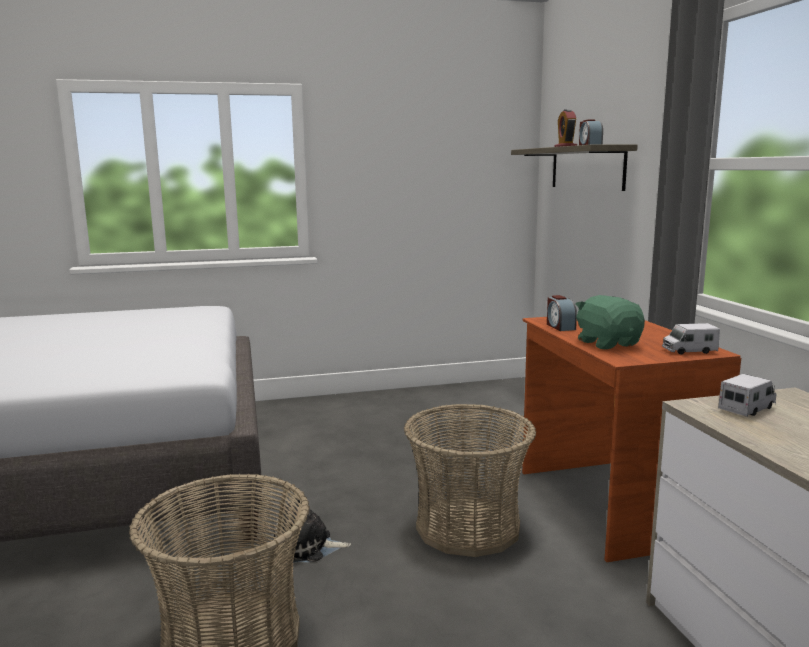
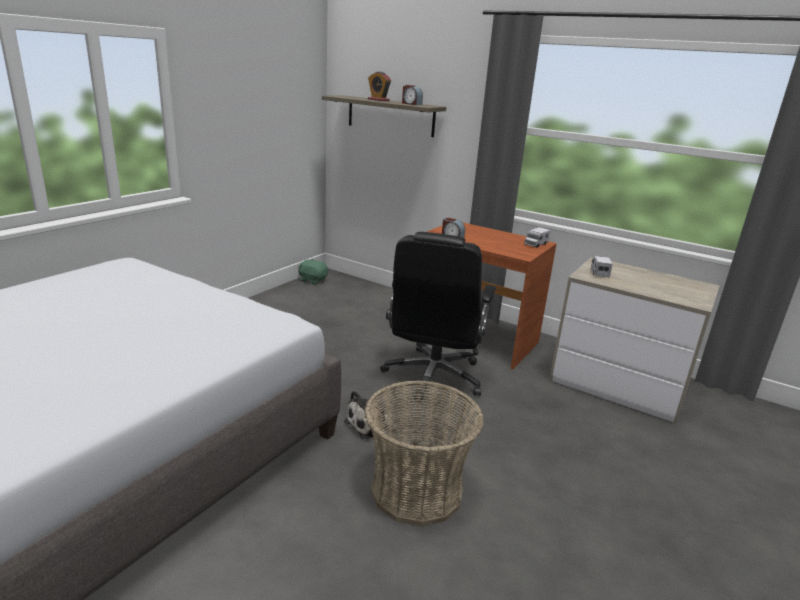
camera: 45 degrees left, 10 degrees up
(467, 527) = (433, 377): basket -> black office chair
(608, 343) = (497, 246): green plush toy -> green plush toy (312, 280)

